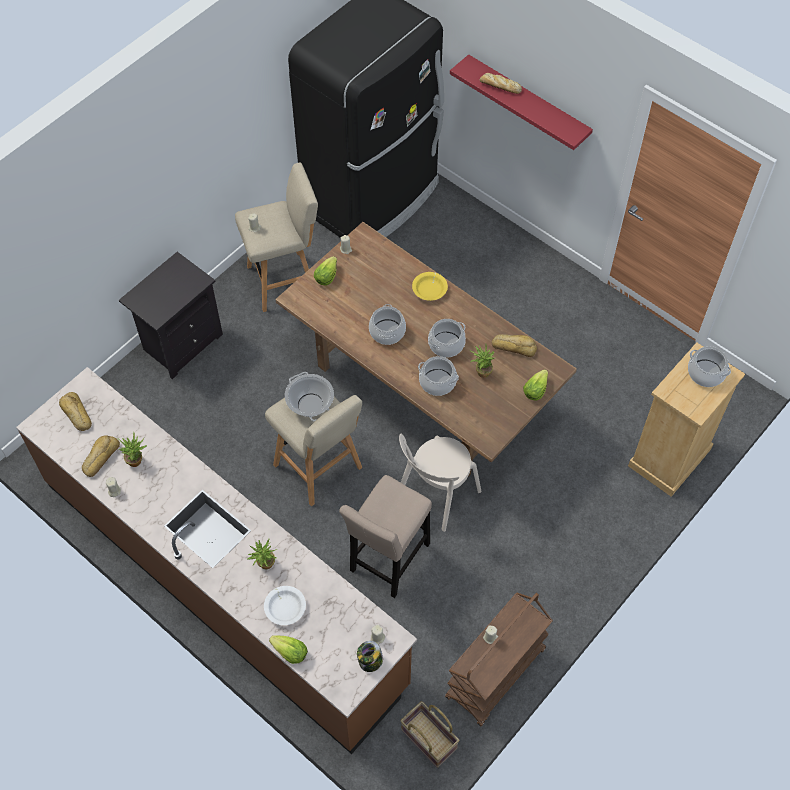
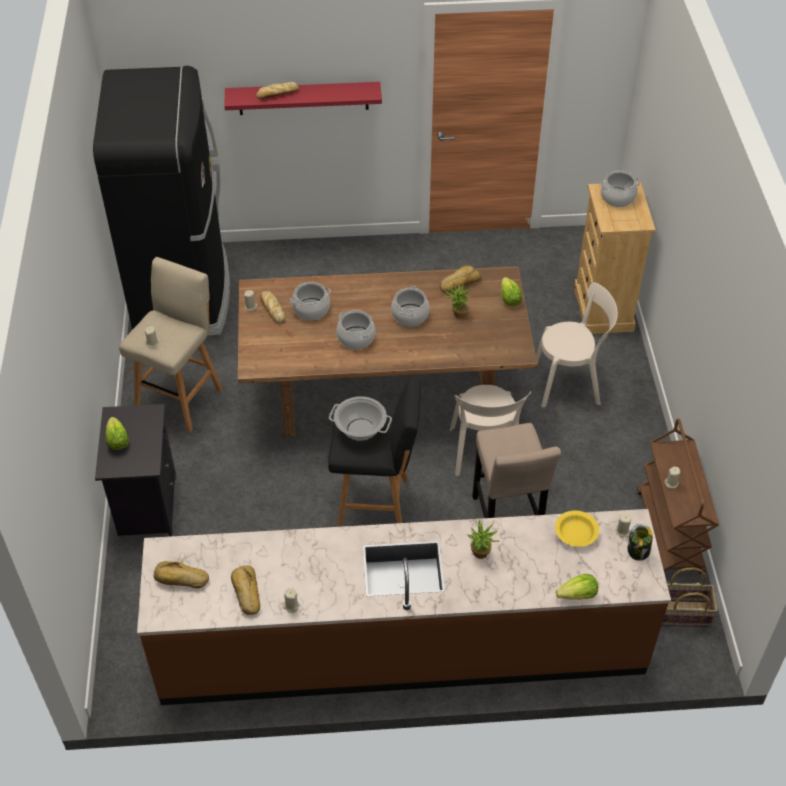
camera: 45 degrees left, 10 degrees down
(137, 460) = (281, 569): potted plant -> none
(285, 608) = (534, 570): white bowl -> none
(319, 468) = (376, 504): beige stool -> black stool
(326, 277) = (259, 335): lettuce -> lettuce (117, 441)
(358, 262) = (272, 309): none -> bread
(429, 290) = (351, 289): yellow bowl -> yellow bowl (576, 533)
(437, 382) = (436, 343): cooking pot -> cooking pot (311, 309)
(566, 496) = (570, 383): none -> beige chair

